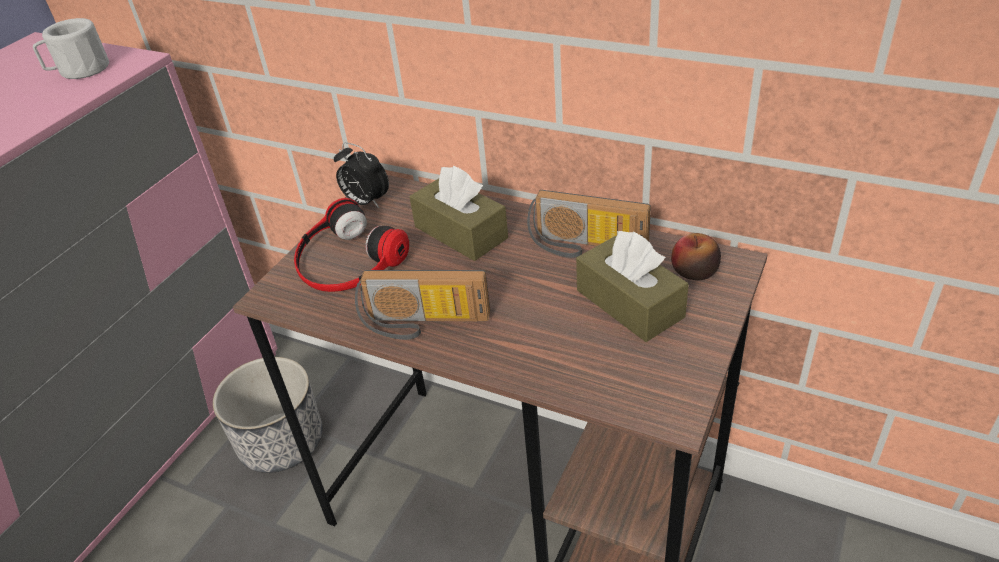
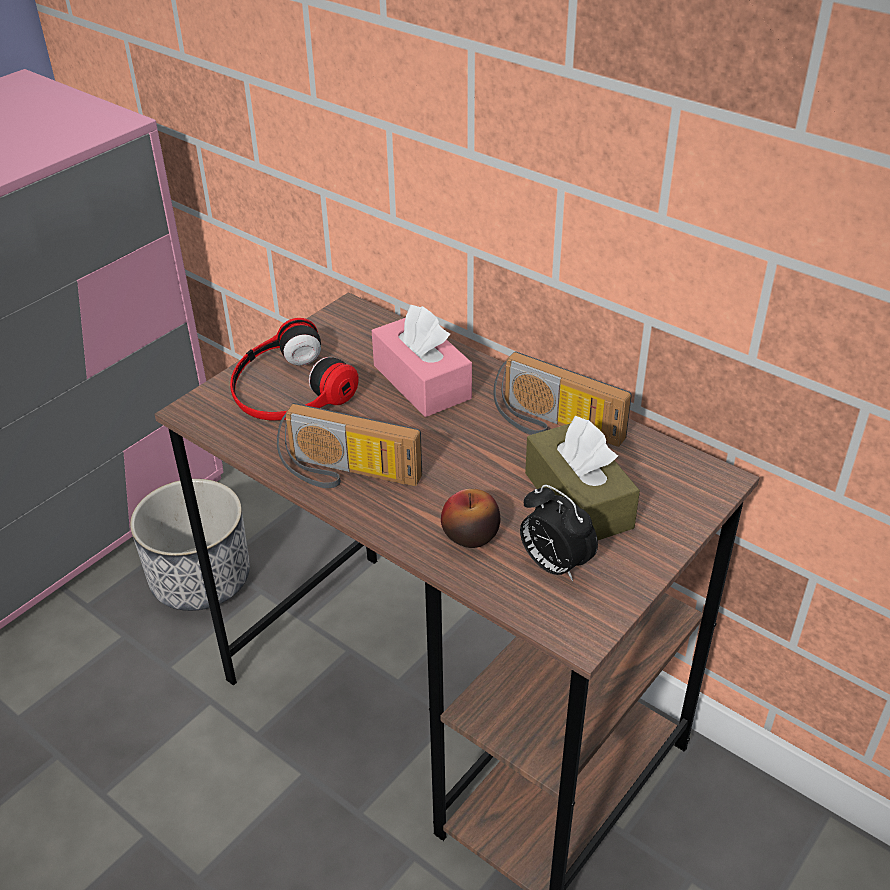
camera: 10 degrees right, 0 degrees up
(79, 71) = (57, 124): white mug -> none
(366, 202) = (330, 326): alarm clock -> alarm clock (553, 565)
(461, 232) = (421, 382): brown tissue box -> pink tissue box
(694, 271) = (665, 480): apple -> apple (470, 535)

